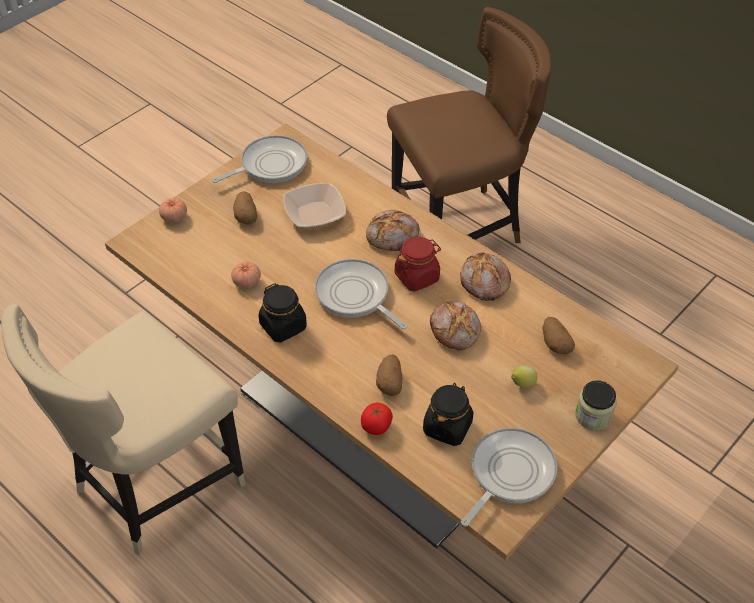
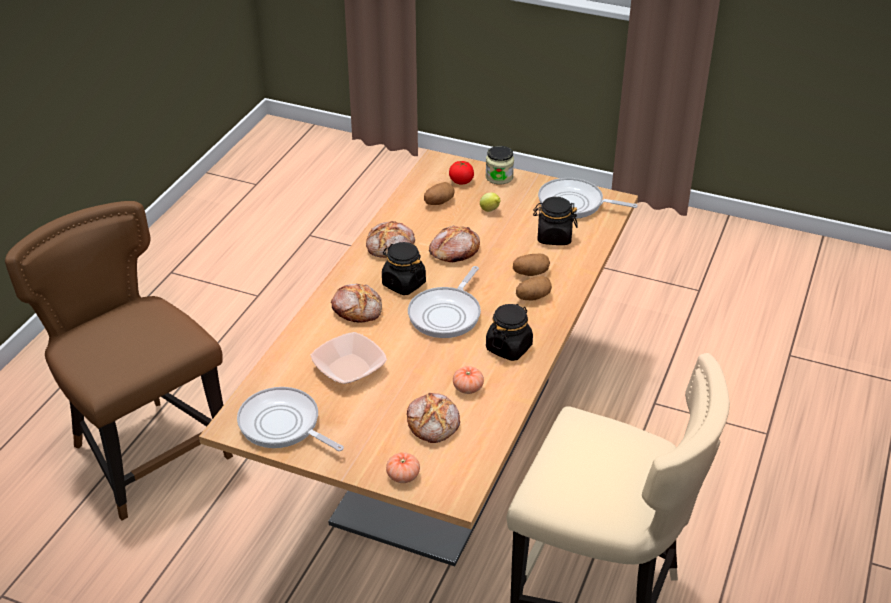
camera: 110 degrees left, 10 degrees down
(218, 249) = (434, 423): none -> bread
(246, 215) = (374, 418): potato -> potato (533, 297)
(376, 426) = (578, 270): tomato -> tomato (461, 181)
(417, 277) = (403, 284): red jar -> black jar

